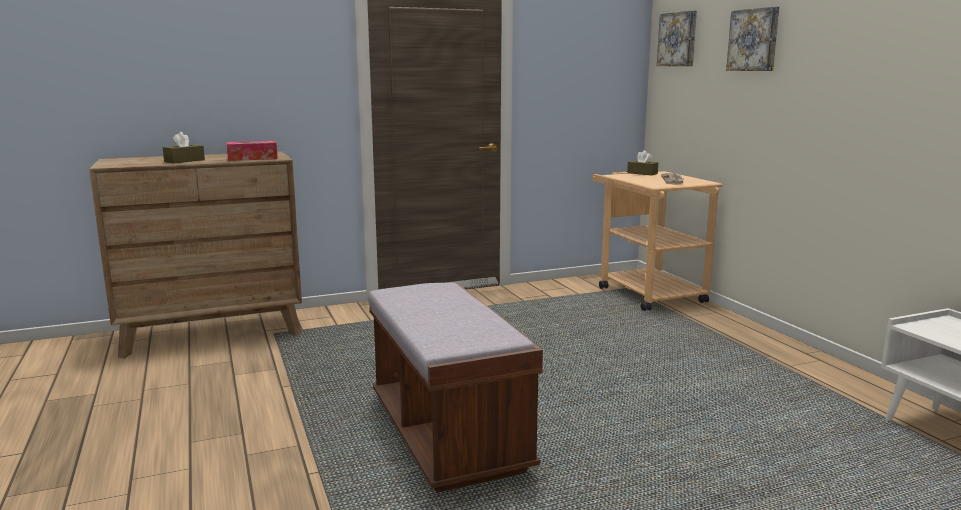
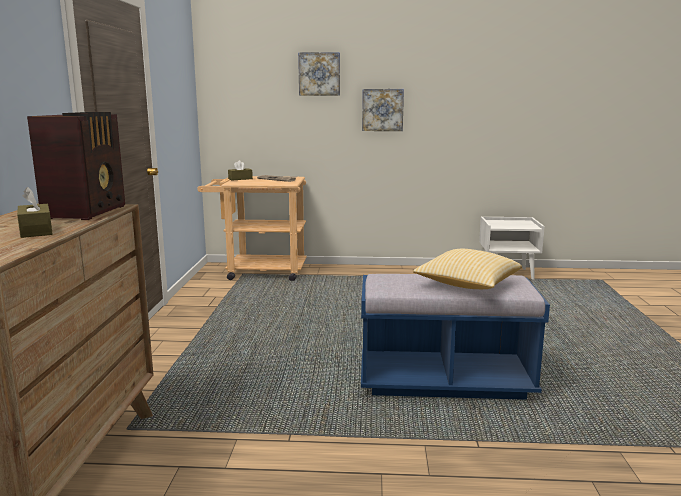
camera: 65 degrees left, 0 degrees up
(252, 158) = (88, 212): tissue box -> radio
(441, 318) = (467, 285): none -> pillow
(448, 435) = (444, 381): brown bench -> blue bench
(678, 39) = (235, 70): picture -> picture (382, 110)

